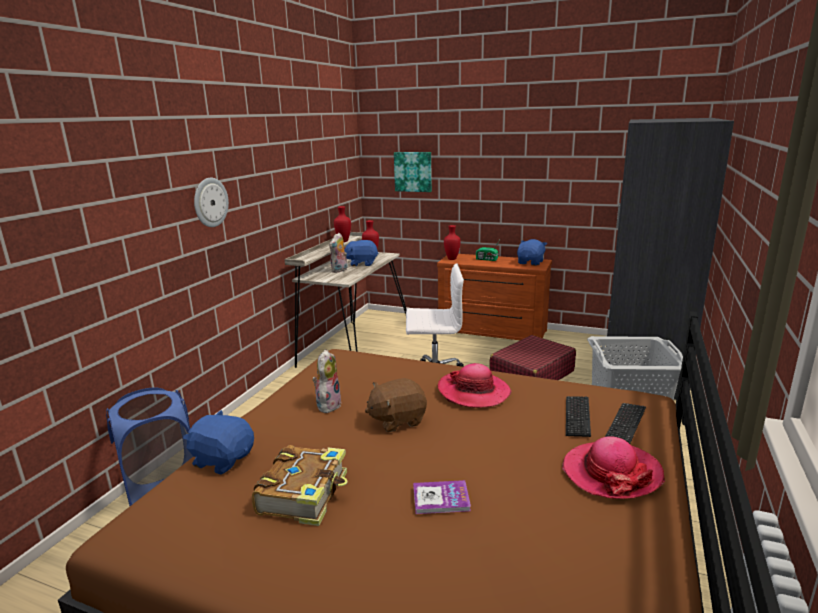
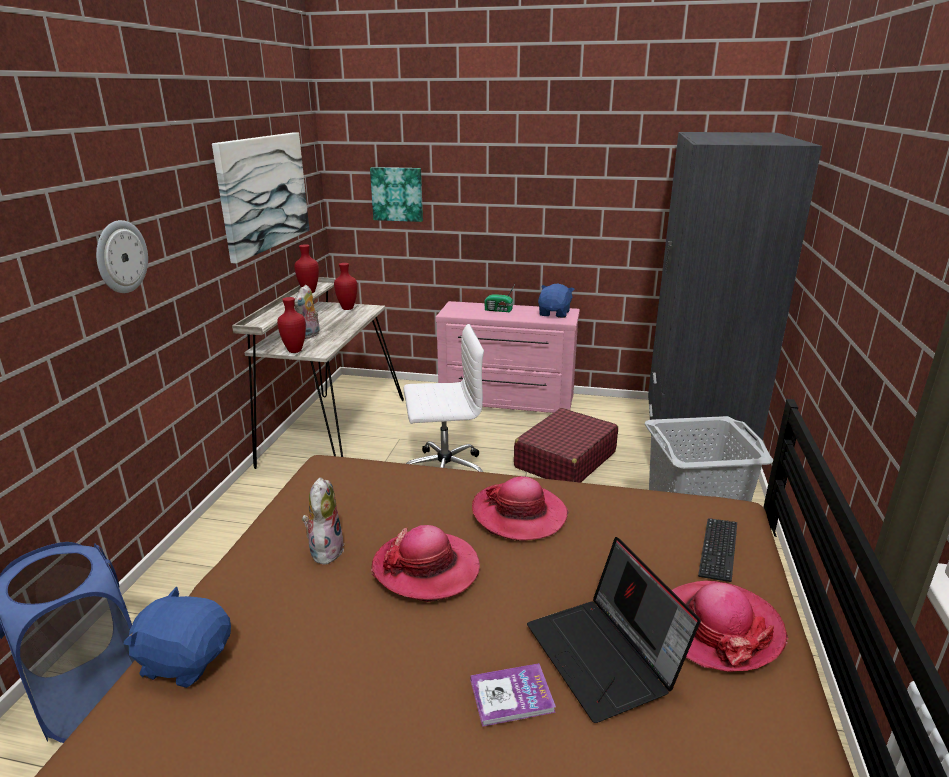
camera: 10 degrees left, 5 degrees up
(305, 494) = (319, 708): book -> none
(314, 168) = (264, 193): none -> picture
(361, 263) = (337, 323): blue plush toy -> none
(397, 420) = (426, 568): brown plush toy -> hat
(452, 259) = (454, 311): red vase -> red vase (295, 351)
(492, 332) = (506, 401): brown dresser -> pink dresser
(517, 482) = (606, 657): none -> laptop
(577, 417) = (657, 544): keyboard -> none

